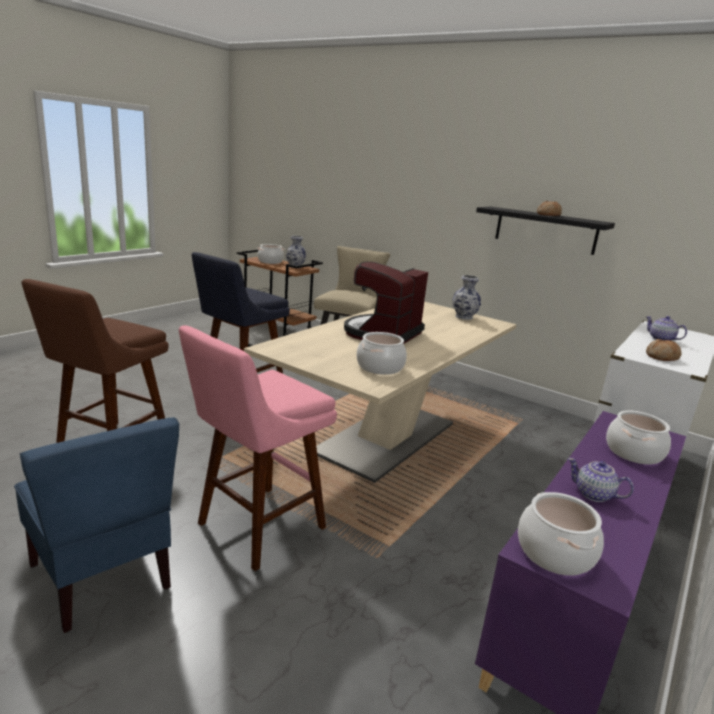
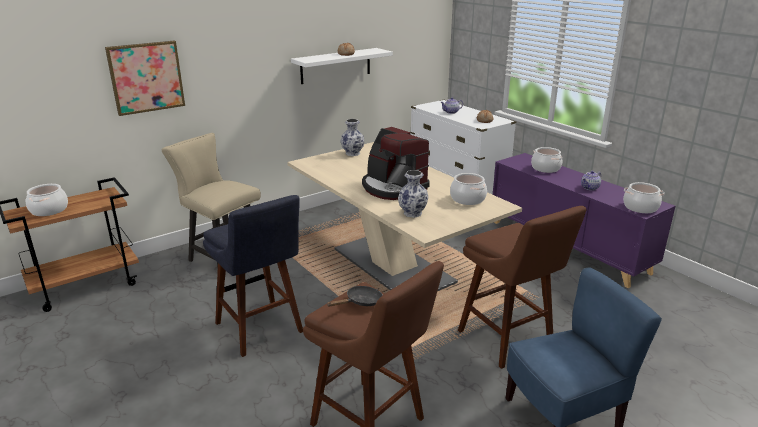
camera: 70 degrees left, 5 degrees up
(119, 327) = (361, 302): none -> black frying pan
(255, 529) = (509, 341): pink stool -> brown stool
(295, 266) = (91, 198): vase -> vase (412, 213)
(361, 190) = (146, 77): none -> picture
(545, 230) = (336, 65): black shelf -> white shelf

